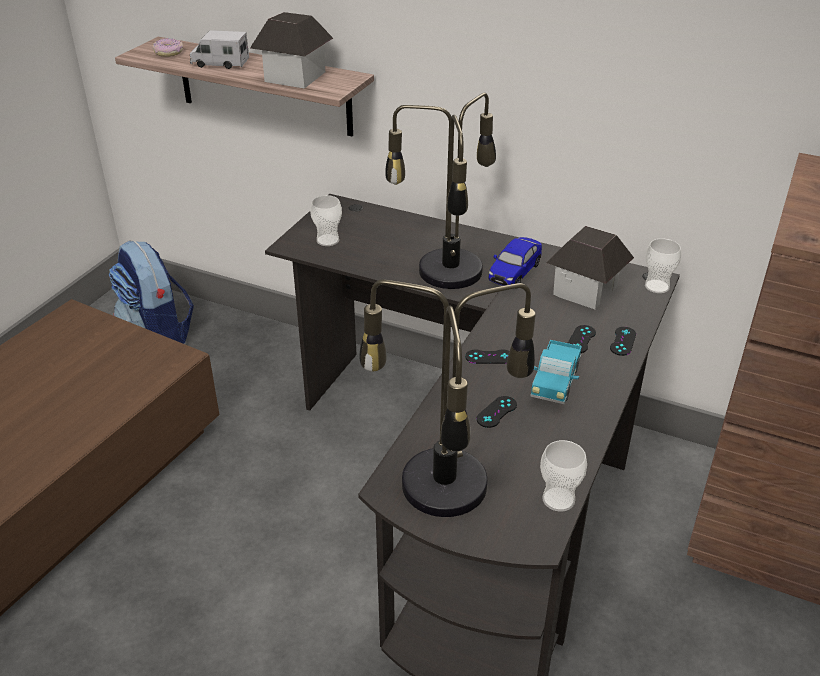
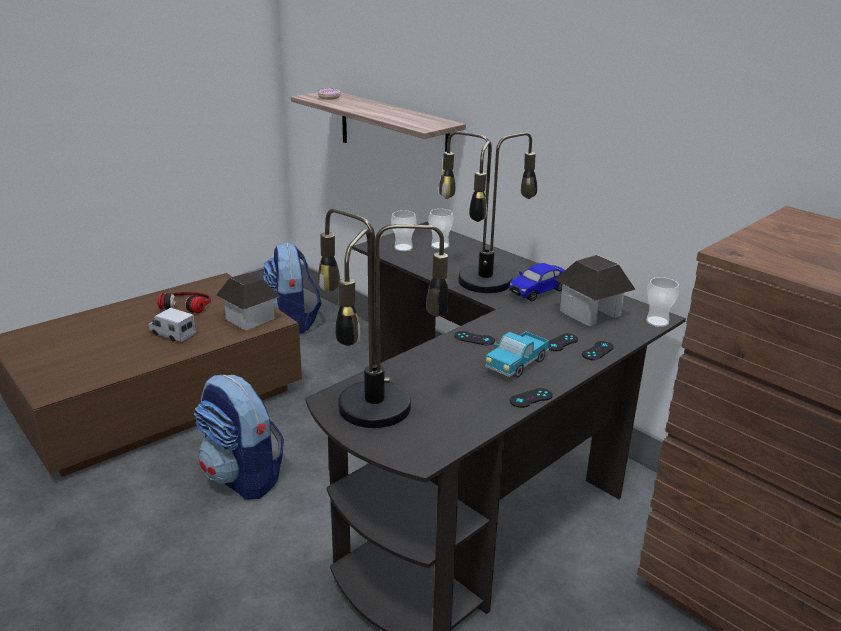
camera: 20 degrees right, 10 degrees down
(49, 360) = (187, 304): none -> headphones
(214, 564) = (243, 477): none -> backpack
(220, 63) = (358, 106): toy truck -> toy truck (172, 334)
(295, 76) = (405, 118): toy house -> toy house (250, 318)
(496, 412) = (452, 373): black game controller -> black game controller (531, 398)
(558, 499) = (459, 437): cup -> cup (440, 245)

